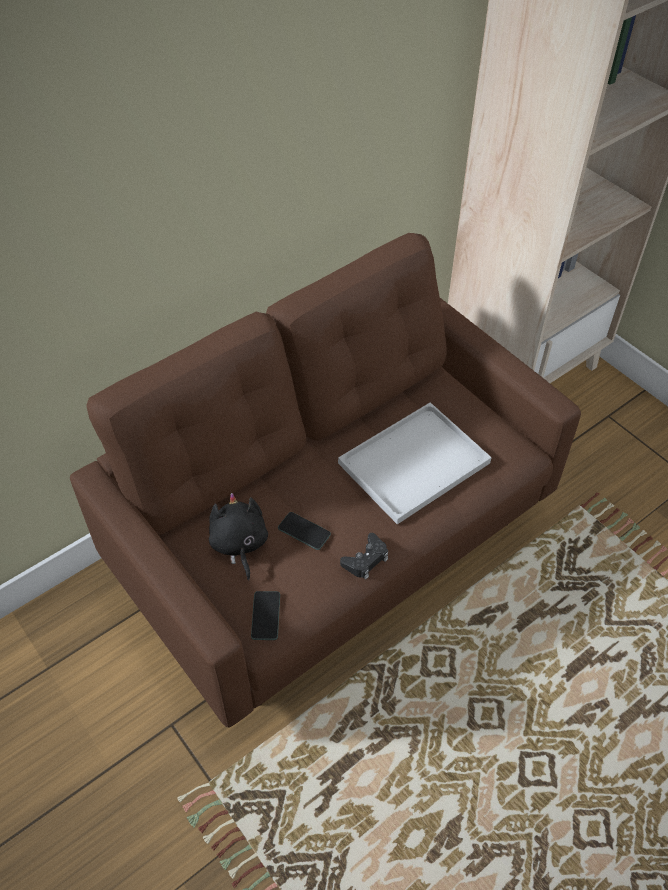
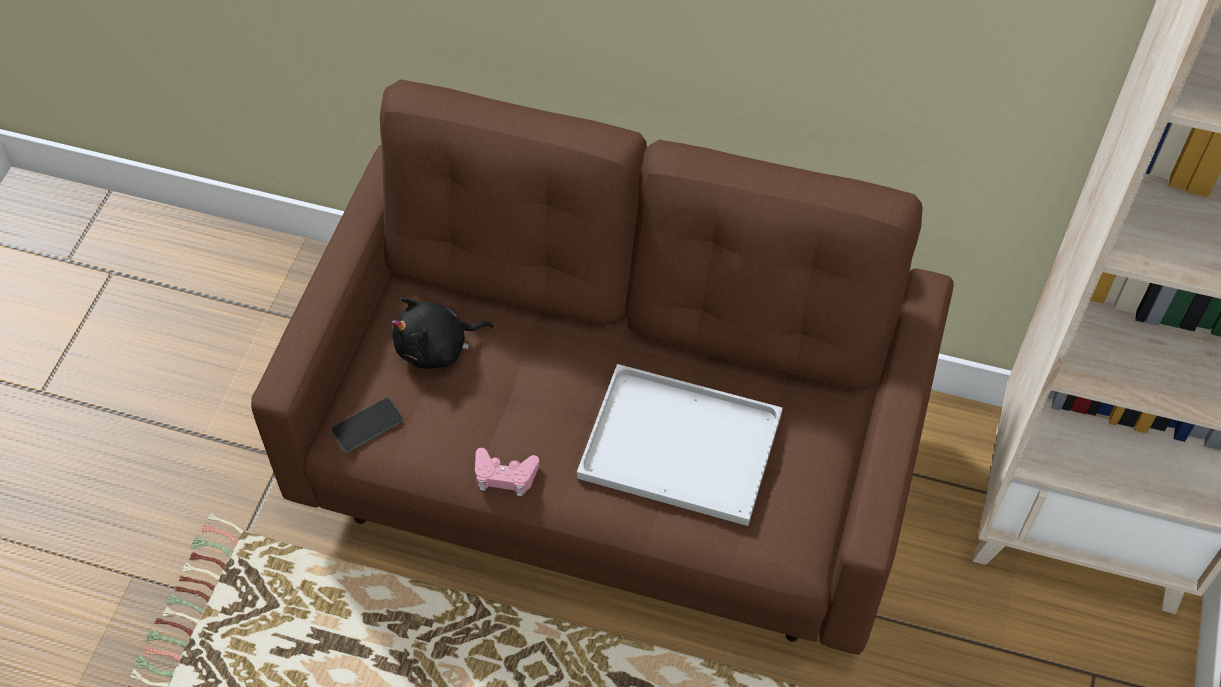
camera: 55 degrees right, 5 degrees up
(239, 544) = (437, 347): black plush toy -> black plush toy turned 150 degrees counterclockwise
(304, 531) = (498, 395): phone -> none
(366, 560) = (505, 475): black game controller -> pink game controller

